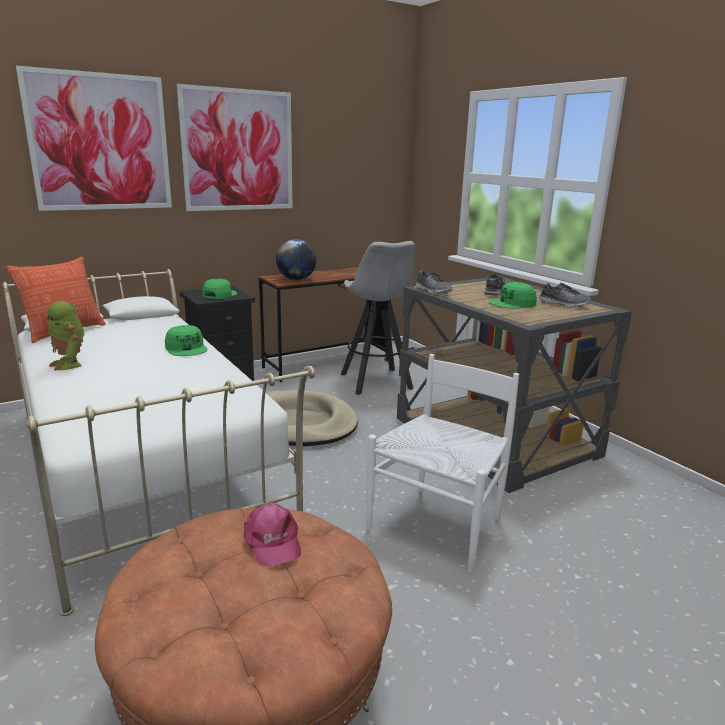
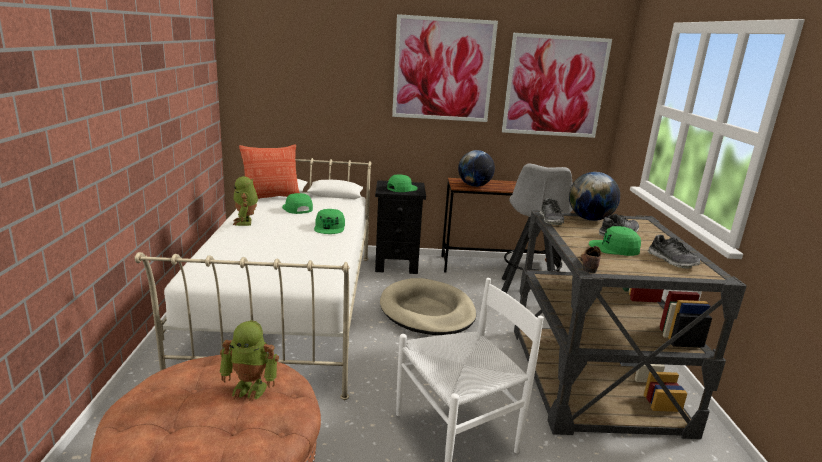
camera: 30 degrees right, 0 degrees up
(100, 143) = (333, 59): picture -> picture (555, 86)
(117, 337) = (297, 208): none -> green cap
(272, 541) = (251, 388): pink cap -> toy robot
(460, 285) = (590, 219): none -> globe
(517, 318) = (589, 264): none -> shoe

